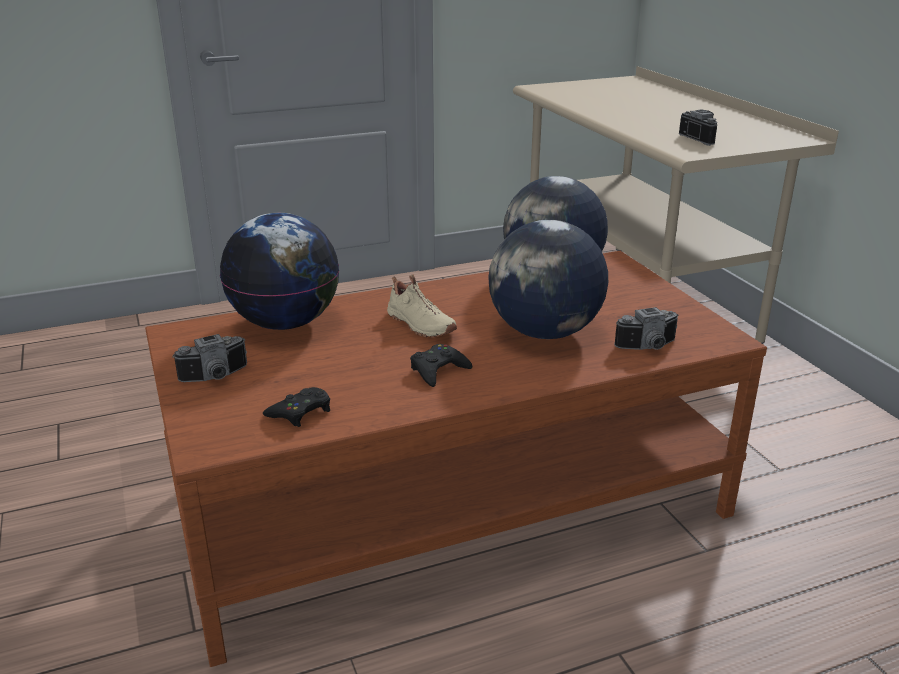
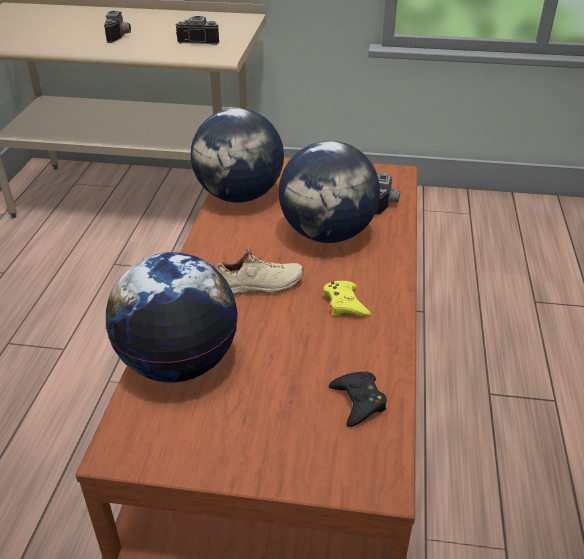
camera: 60 degrees left, 10 degrees up
(216, 377) = (251, 442): camera -> camera (120, 36)
(438, 370) = (345, 303): black game controller -> yellow game controller

